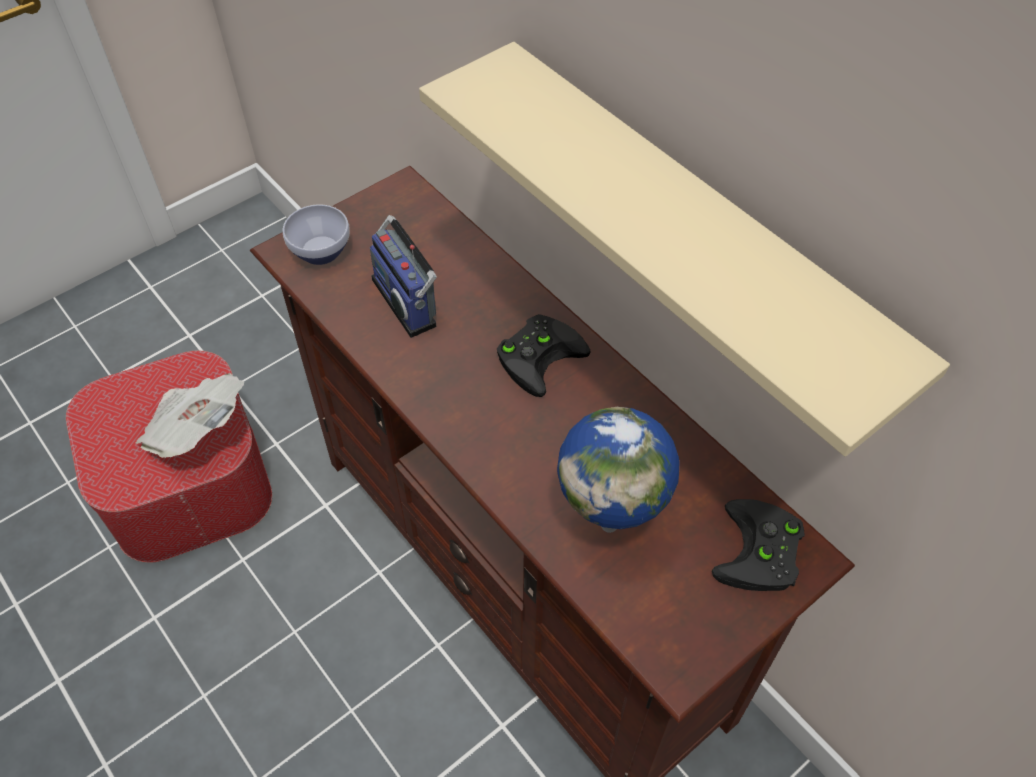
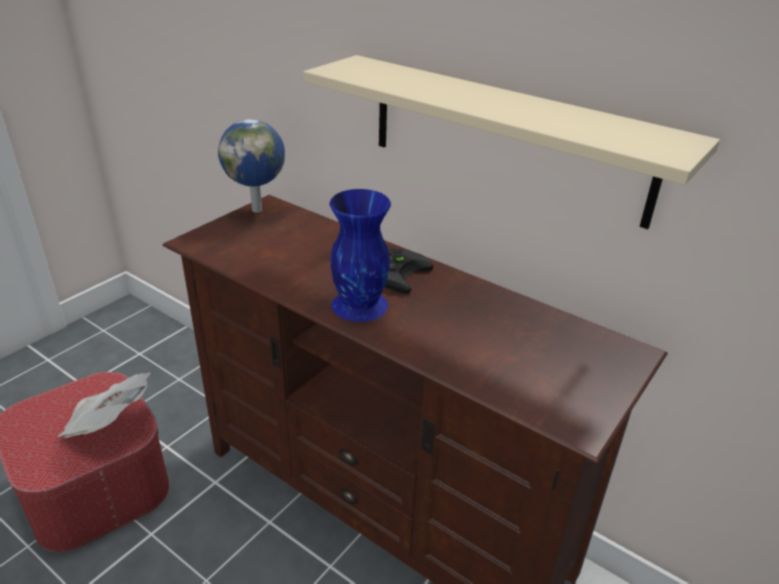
camera: 15 degrees left, 20 degrees down
(321, 252) = (218, 239): bowl -> none
(408, 301) = (292, 256): radio -> none
(472, 406) = (360, 304): none -> blue vase
(611, 522) = (489, 352): globe -> globe (258, 209)
(761, 554) = (603, 354): black game controller -> none

